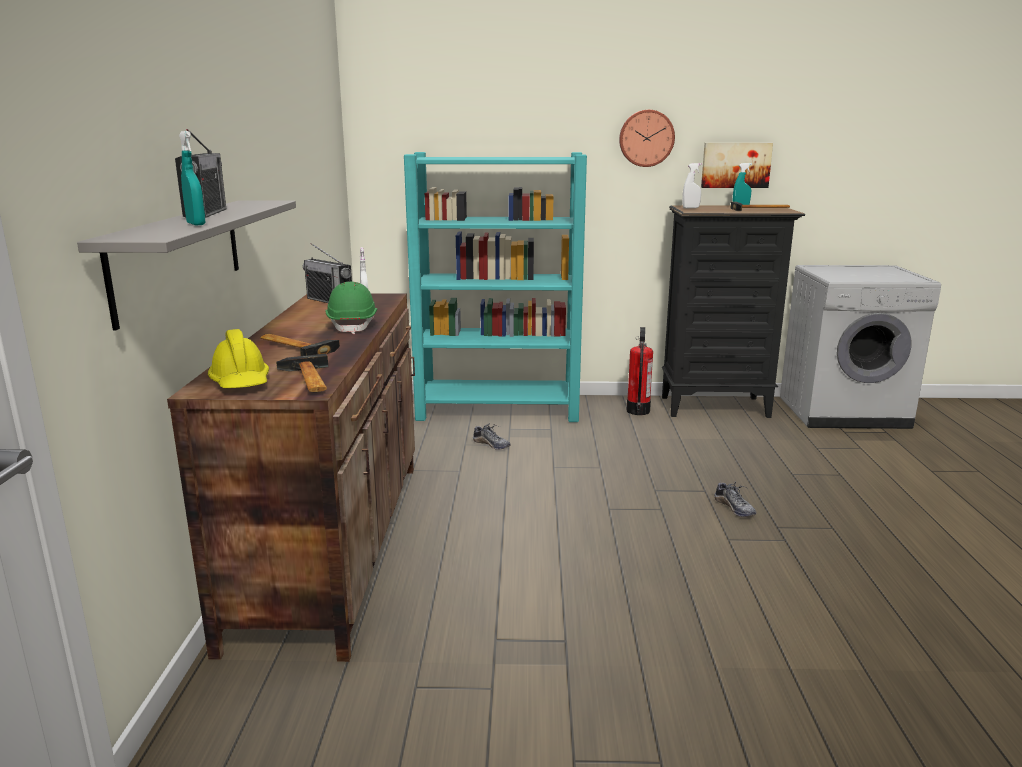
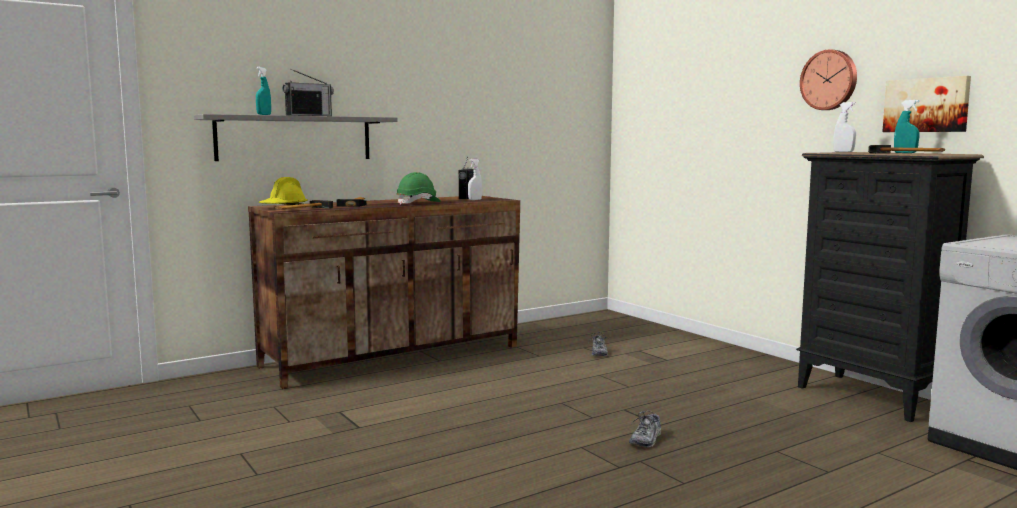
camera: 55 degrees right, 10 degrees down
(498, 408) = (668, 340): turquoise bookcase -> none
(637, 411) = (778, 374): fire extinguisher -> none

